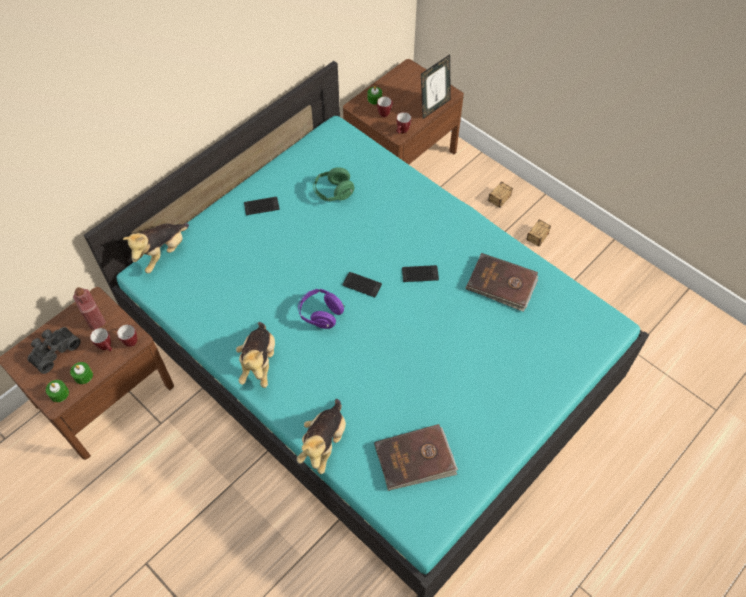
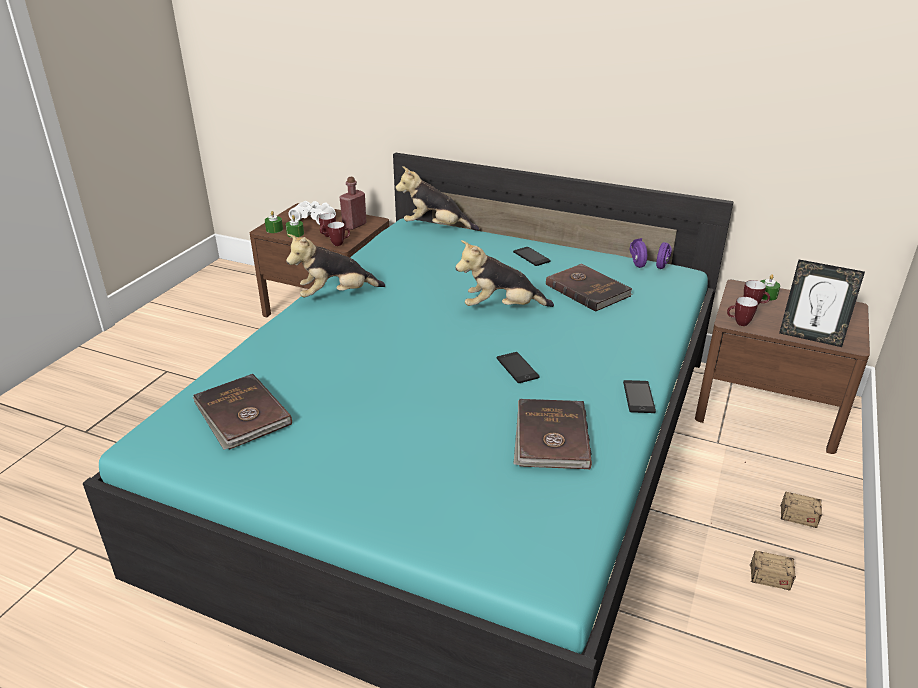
camera: 70 degrees right, 25 degrees down
(53, 350) = (315, 218): black binoculars -> white binoculars
(321, 314) = (414, 314): purple headphones -> purple headphones (648, 262)
(324, 443) = (250, 351): plush toy -> plush toy (501, 308)
(333, 192) = (588, 290): green headphones -> brown book
(362, 285) = (471, 331): phone -> phone (638, 397)

